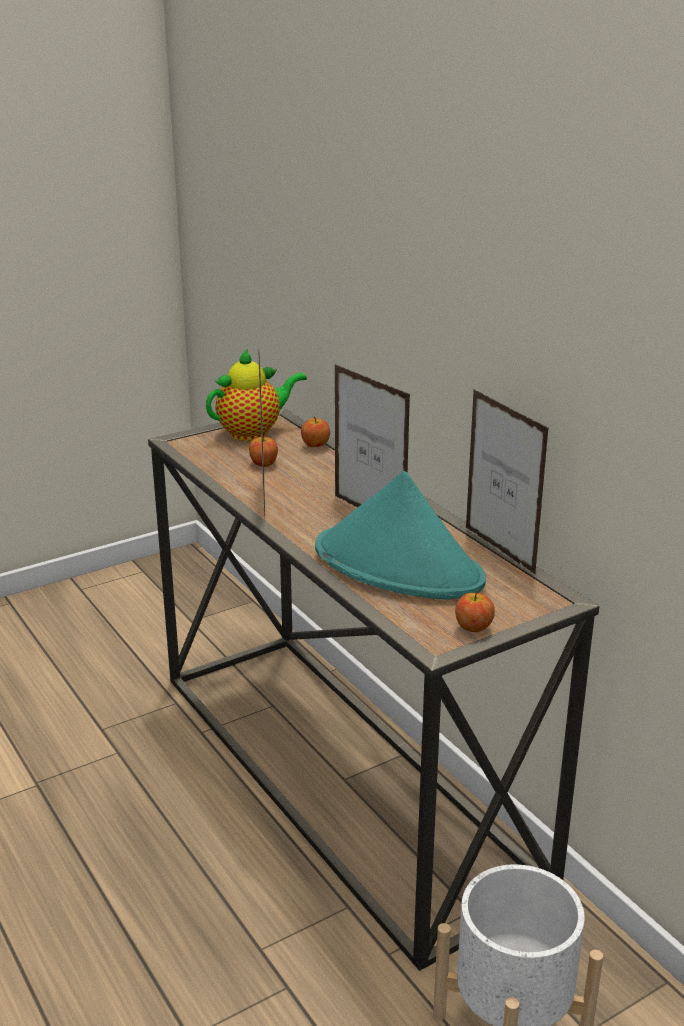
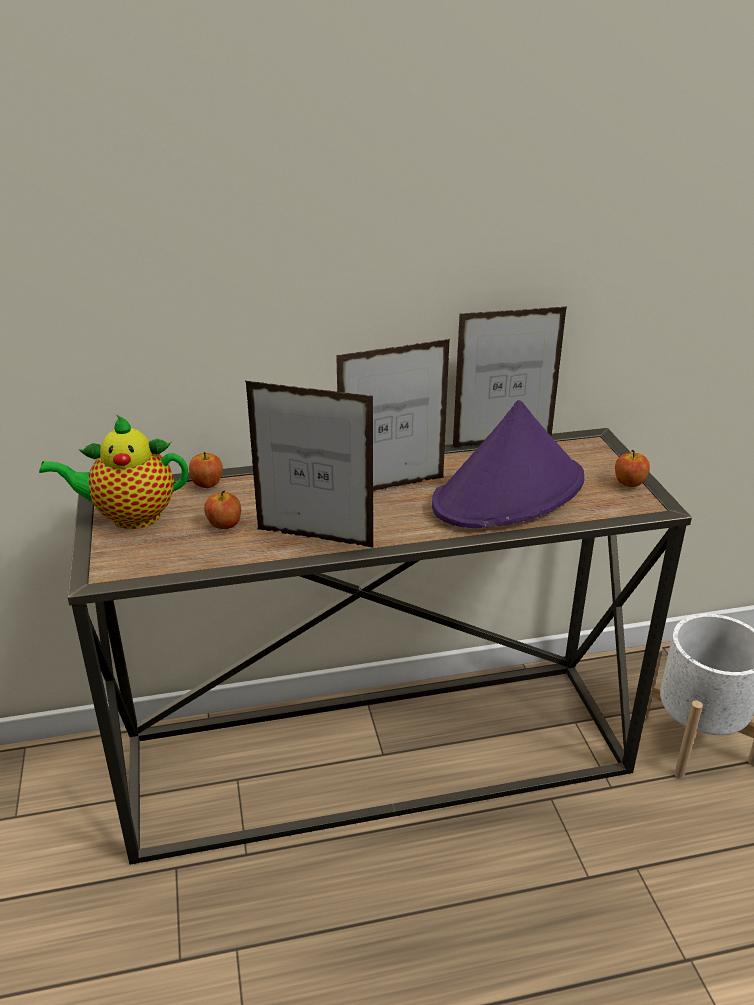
camera: 70 degrees left, 5 degrees up
(253, 432) = (129, 516): teapot -> teapot turned 90 degrees counterclockwise
(399, 565) = (509, 493): turquoise hat -> purple hat

